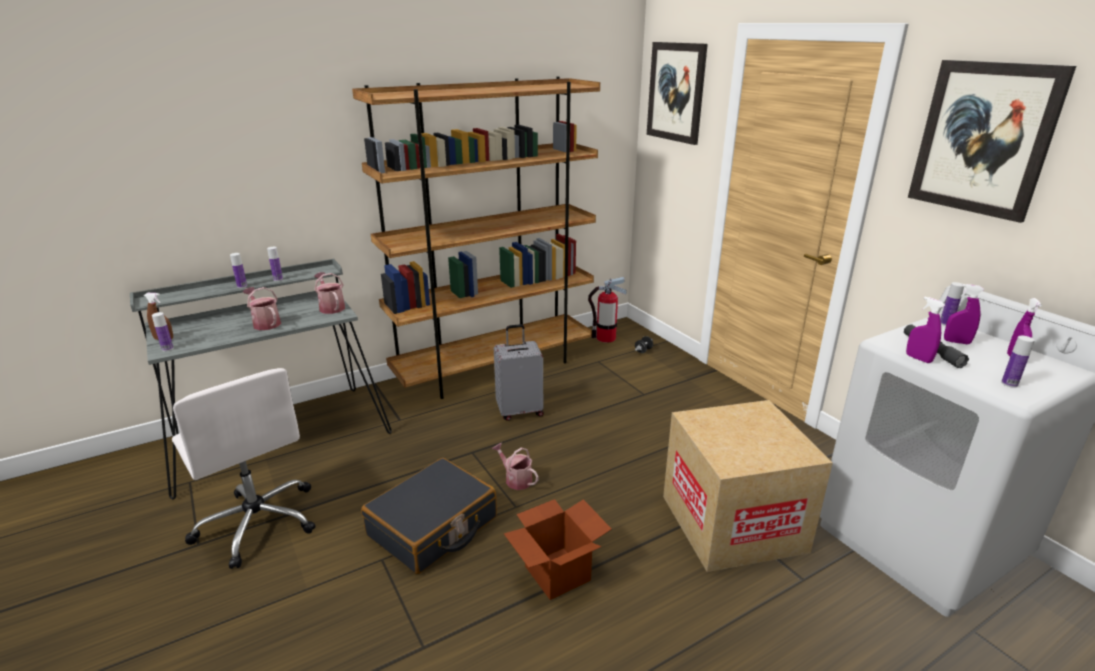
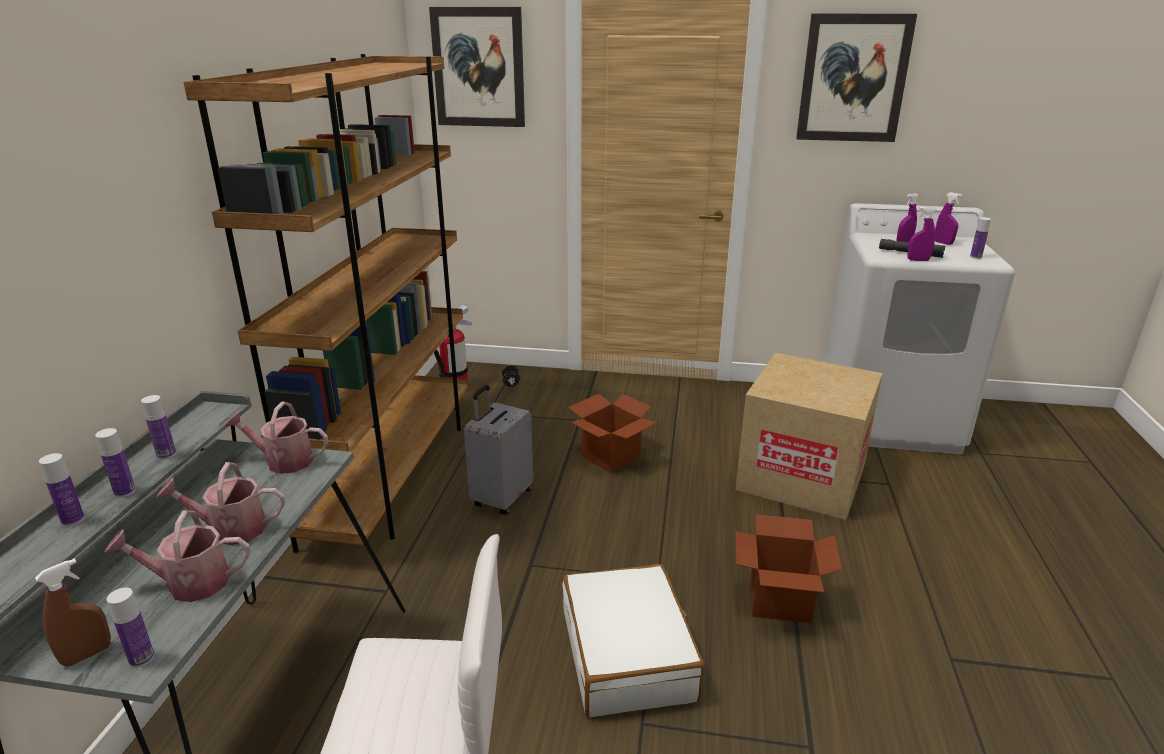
camera: 50 degrees left, 0 degrees up
(433, 527) = (628, 654): black suitcase -> white suitcase
(516, 479) = (614, 558): watering can -> watering can (190, 583)
(621, 426) = (610, 456): none -> cardboard box
(945, 323) = (872, 235): bottle -> bottle (73, 520)

